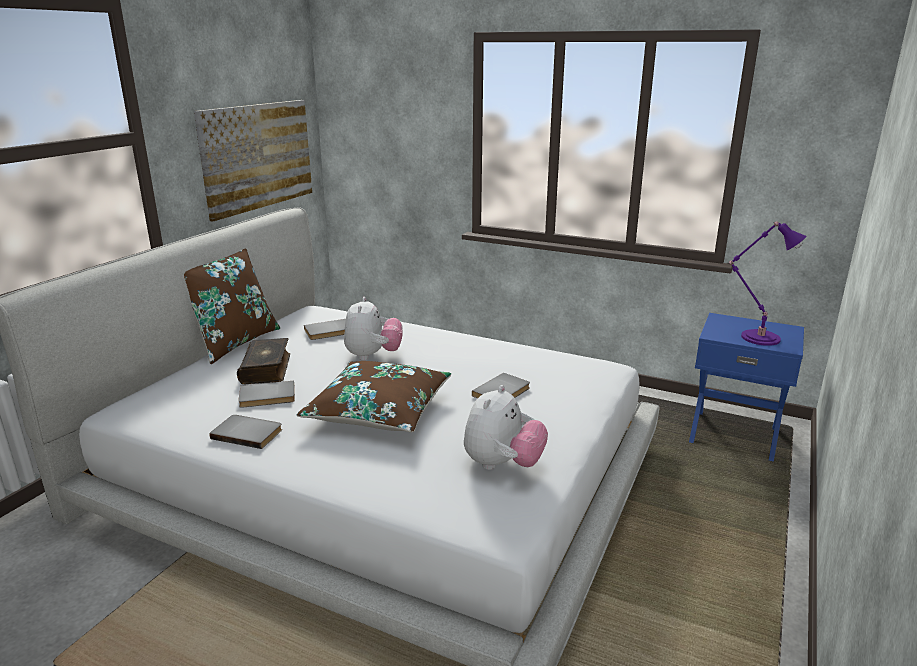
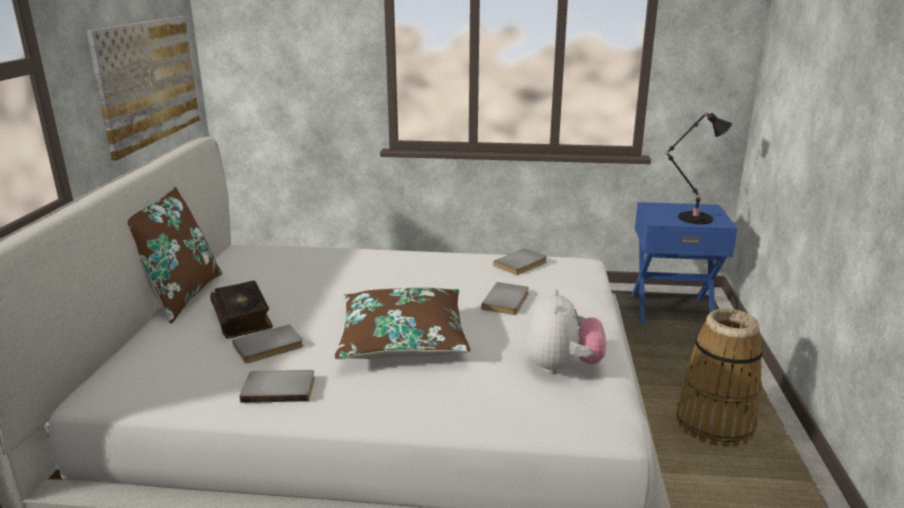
camera: 20 degrees left, 0 degrees up
(329, 332) = (282, 269): grey book -> grey book (522, 264)
(373, 356) = (350, 286): plush toy -> none
(703, 562) = (714, 424): none -> basket
(757, 337) = (692, 218): purple table lamp -> black table lamp

